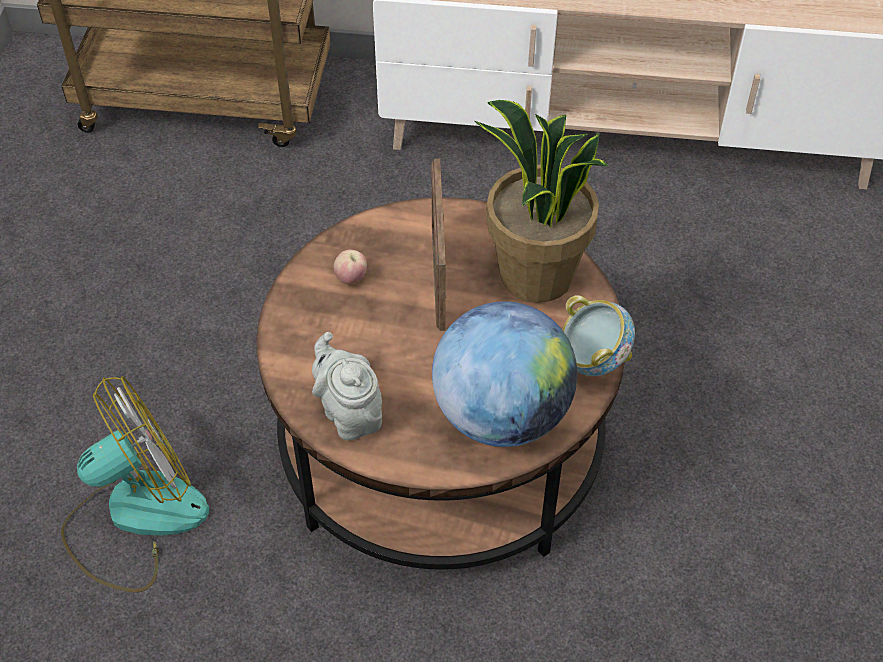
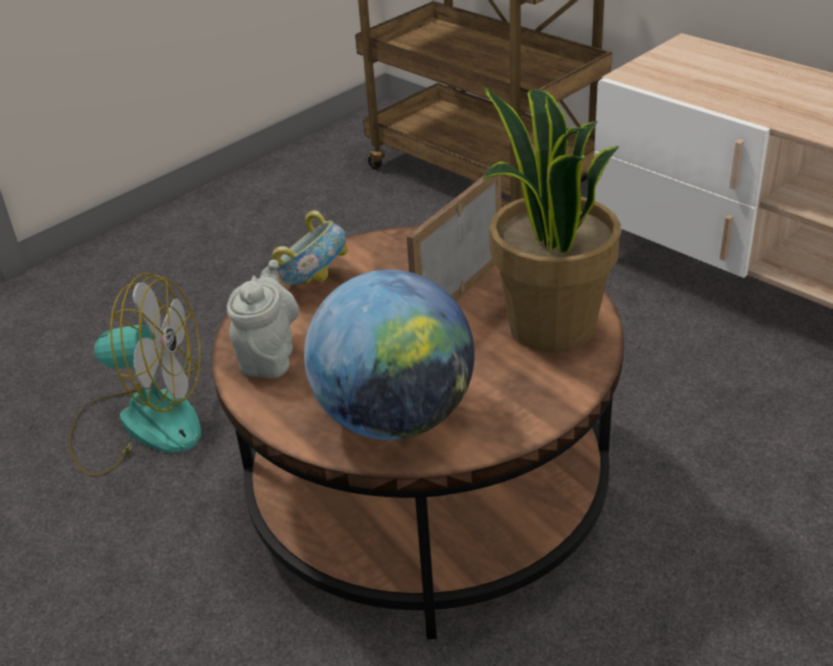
camera: 40 degrees right, 15 degrees down
(351, 278) = (383, 265): apple -> none
(592, 359) = (533, 415): bowl -> bowl (314, 283)

